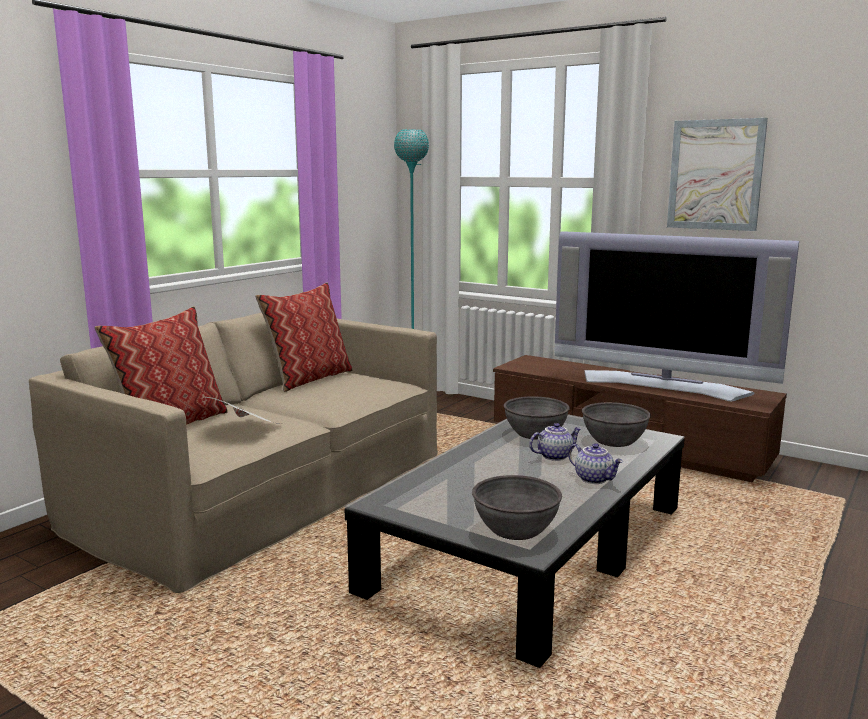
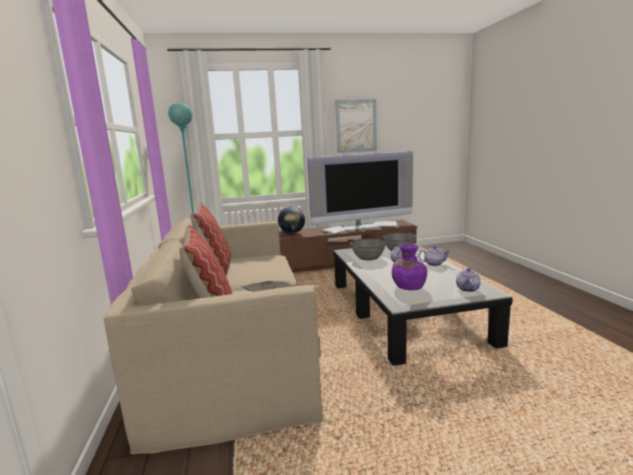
camera: 45 degrees left, 0 degrees up
(455, 489) = (408, 287): none -> purple vase
(516, 529) = (468, 289): grey bowl -> teapot
(537, 364) = (292, 233): none -> globe

